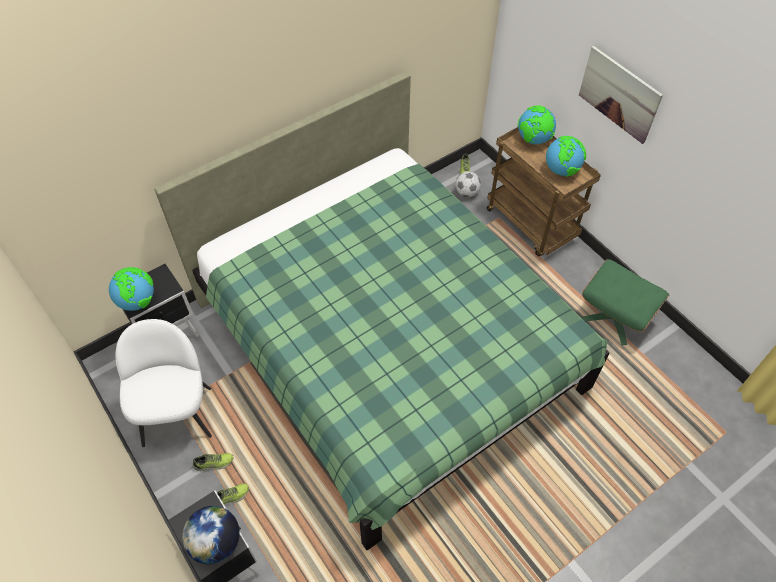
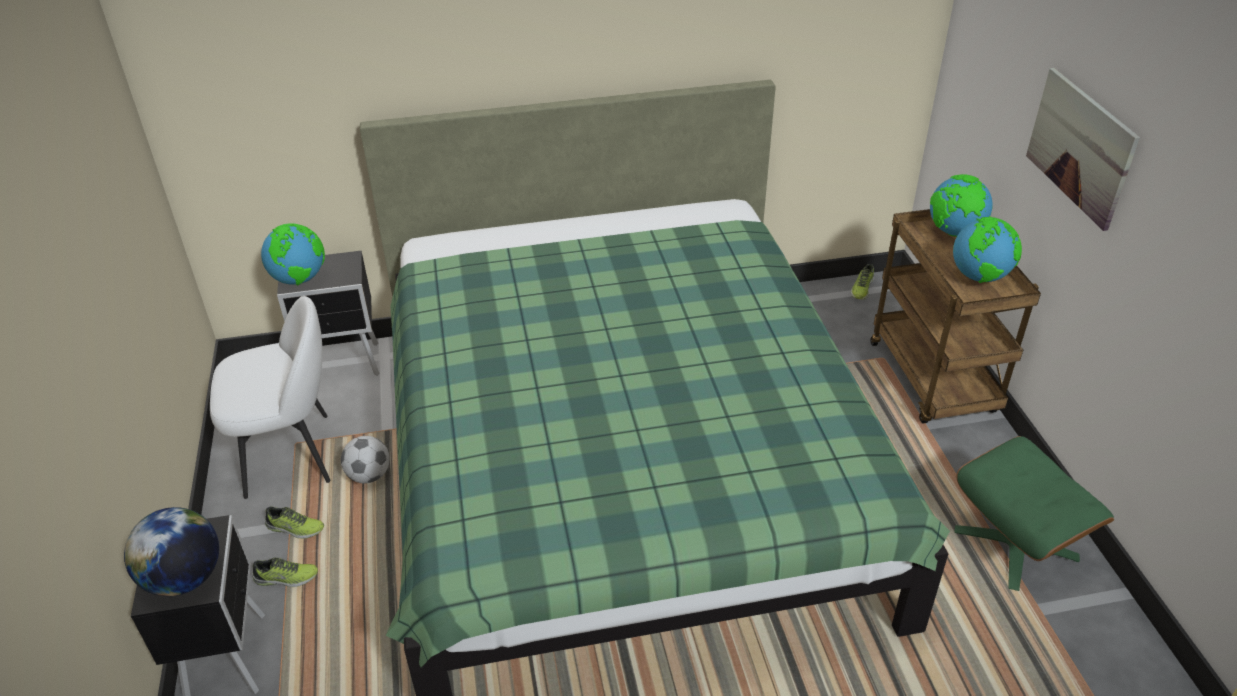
camera: 25 degrees right, 15 degrees down
(177, 414) = (291, 454): white chair -> white chair turned 60 degrees clockwise
(466, 192) = (850, 315): football -> football (369, 475)

